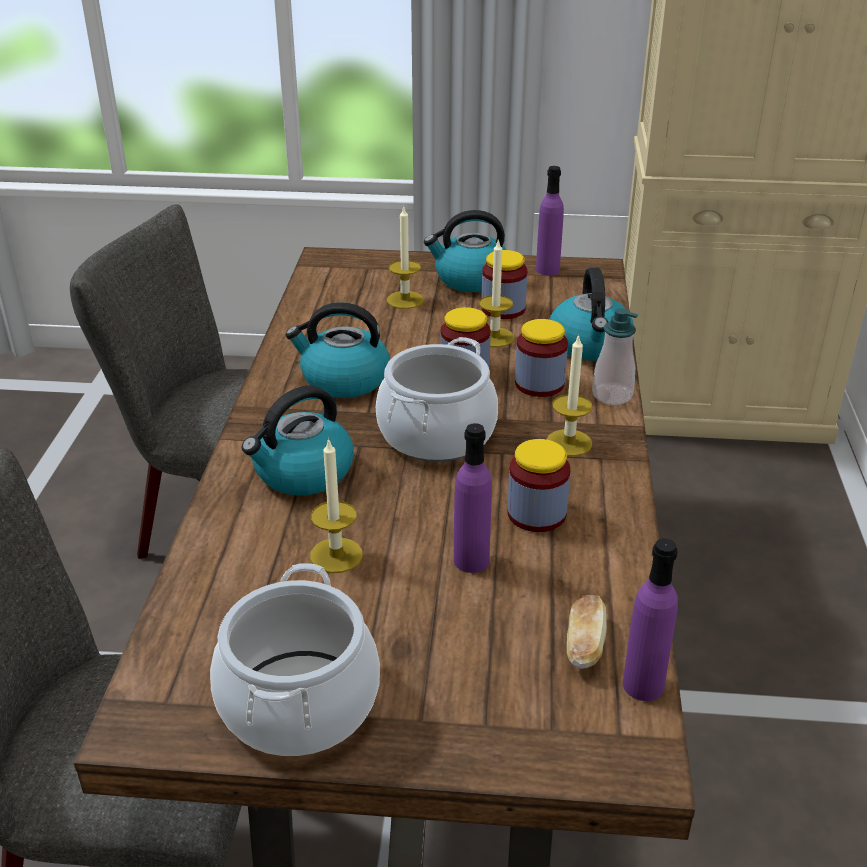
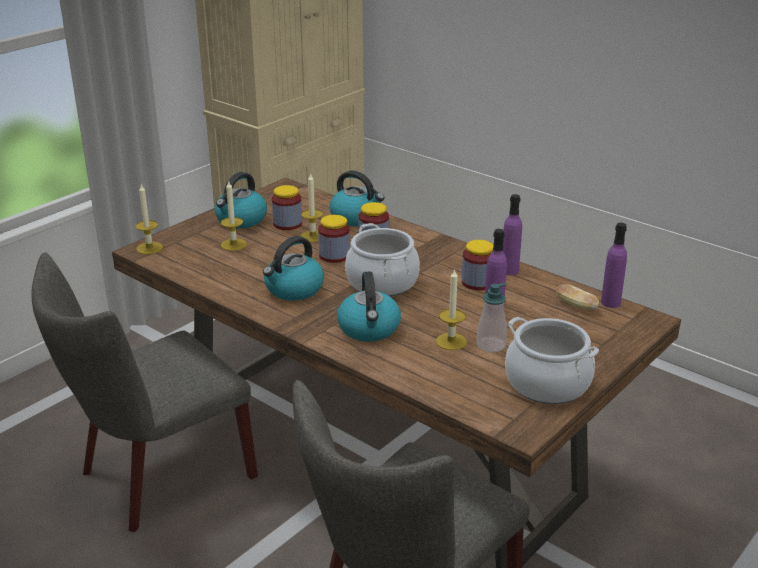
camera: 55 degrees left, 5 degrees down
(547, 270) = (265, 198): purple bottle -> purple bottle (509, 271)
(569, 443) = (433, 254): candle -> candle (149, 248)
(612, 395) = (408, 230): soap dispenser -> soap dispenser (491, 345)

